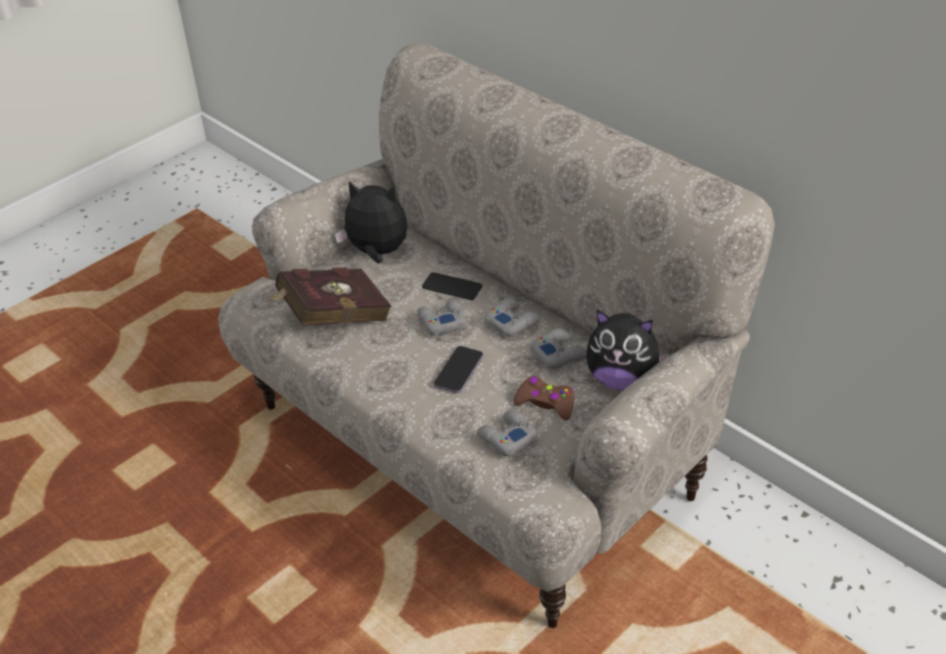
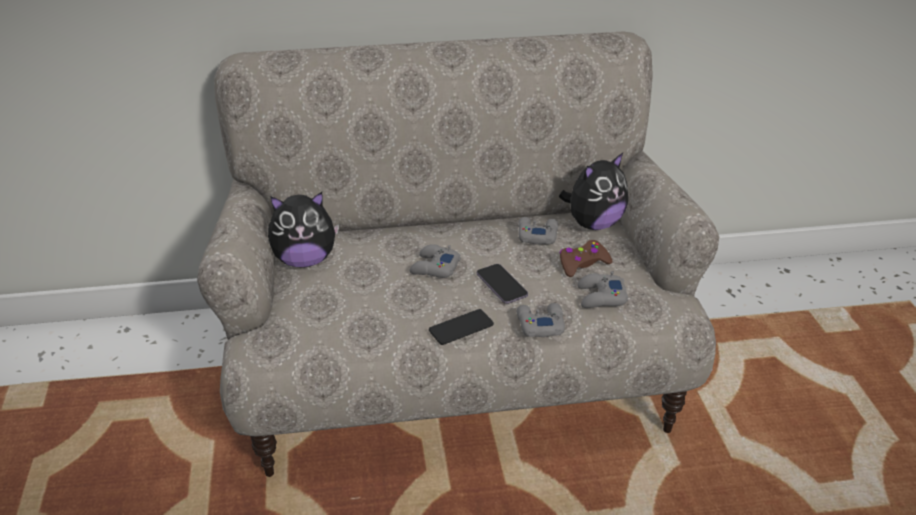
camera: 55 degrees left, 5 degrees down
(331, 318) = (353, 319): red book -> none
(377, 253) = (305, 260): plush toy -> plush toy turned 150 degrees counterclockwise
(452, 287) = (400, 245): phone -> phone (461, 327)
(512, 322) = (477, 238): grey game controller -> grey game controller (539, 324)

